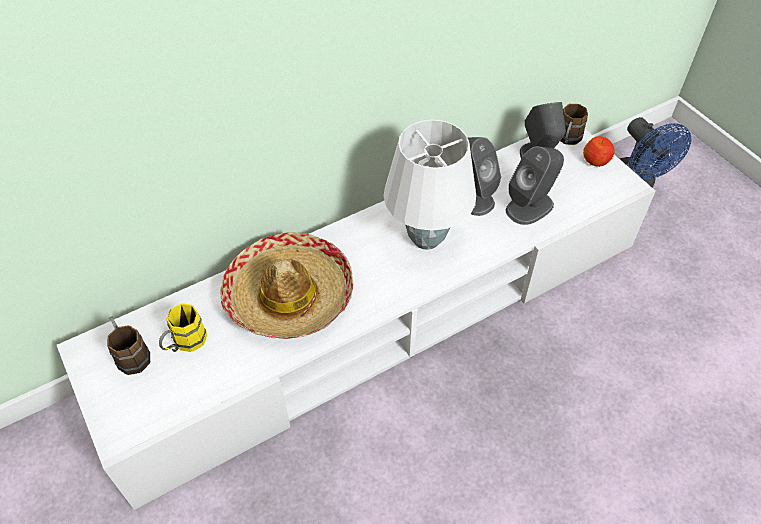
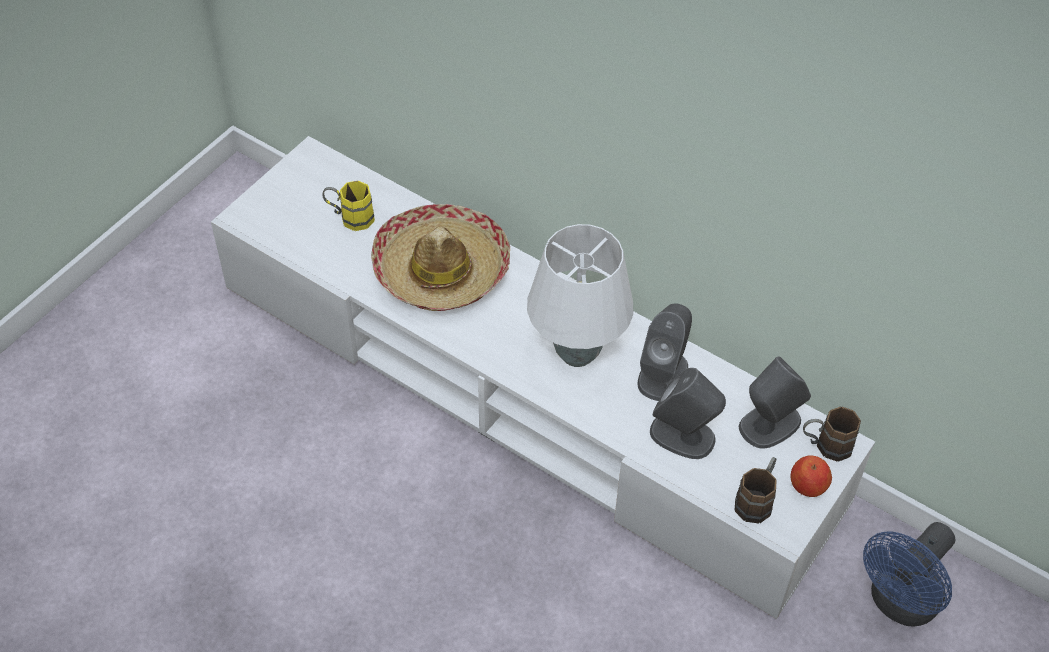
camera: 65 degrees right, 0 degrees up
(130, 354) = (322, 186): brown mug -> brown mug (757, 500)

